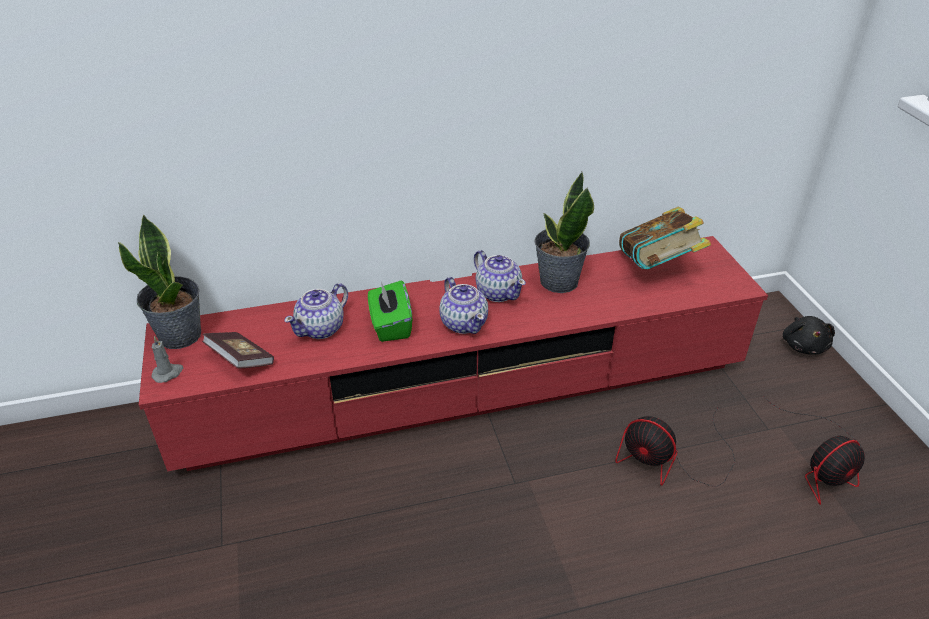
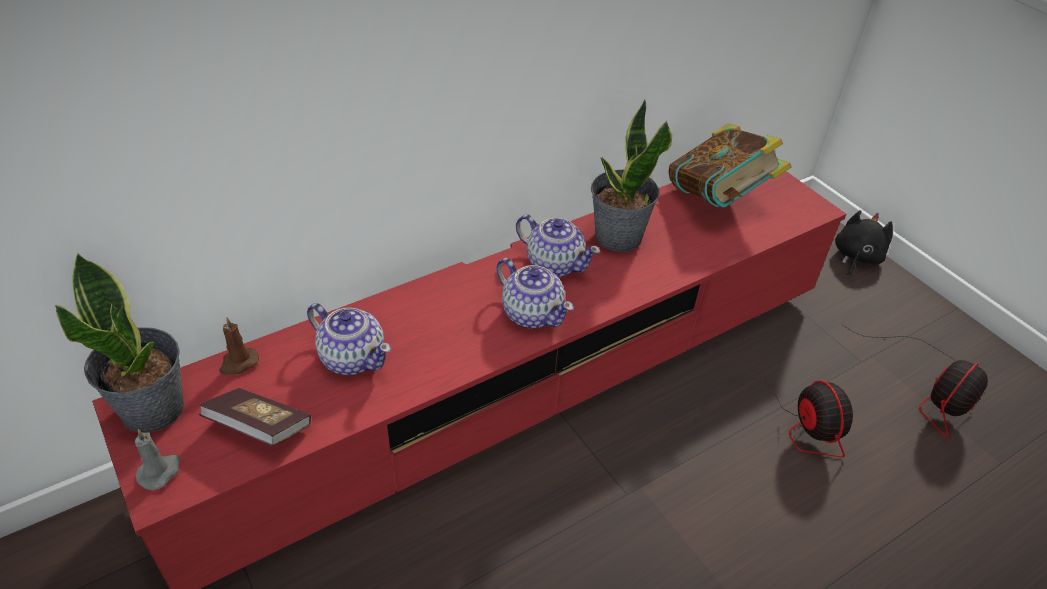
camera: 20 degrees left, 5 degrees up
(245, 318) = (238, 363): none -> brown candle
(321, 328) = (352, 357): teapot -> teapot turned 75 degrees counterclockwise
(390, 325) = (442, 335): green tissue box -> none
(670, 461) = (781, 424): fan -> fan turned 120 degrees counterclockwise
(804, 345) = (856, 257): black plush toy -> black plush toy turned 135 degrees counterclockwise

